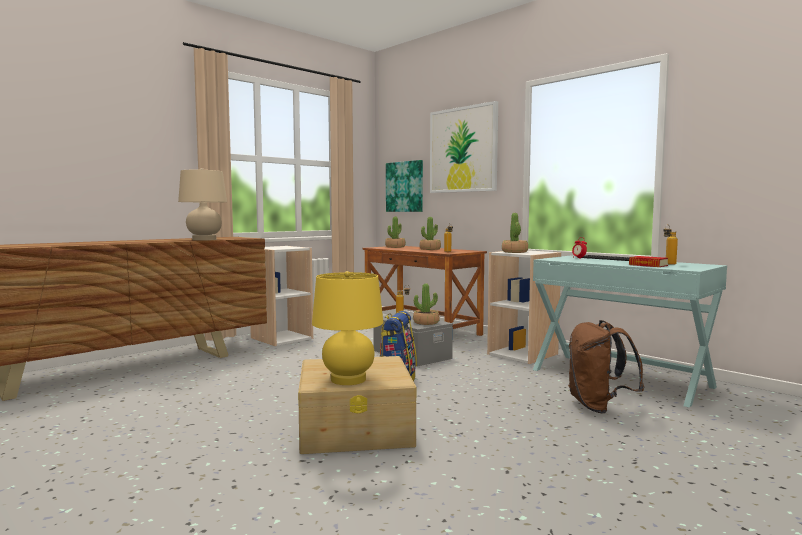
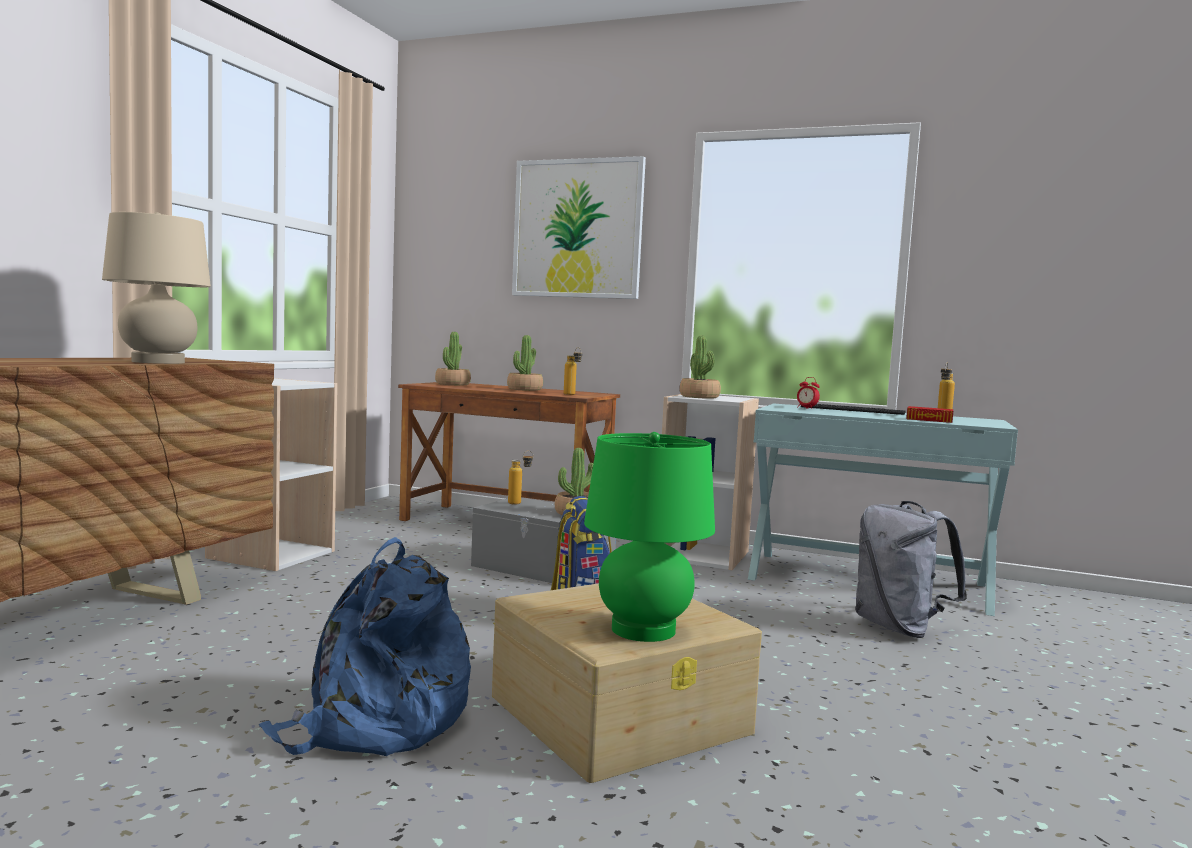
camera: 25 degrees left, 0 degrees up
(239, 415) = (376, 723): none -> blue backpack
(348, 379) = (643, 630): yellow table lamp -> green table lamp
(405, 186) = (458, 282): picture -> none
(598, 407) = (900, 628): brown backpack -> grey backpack

